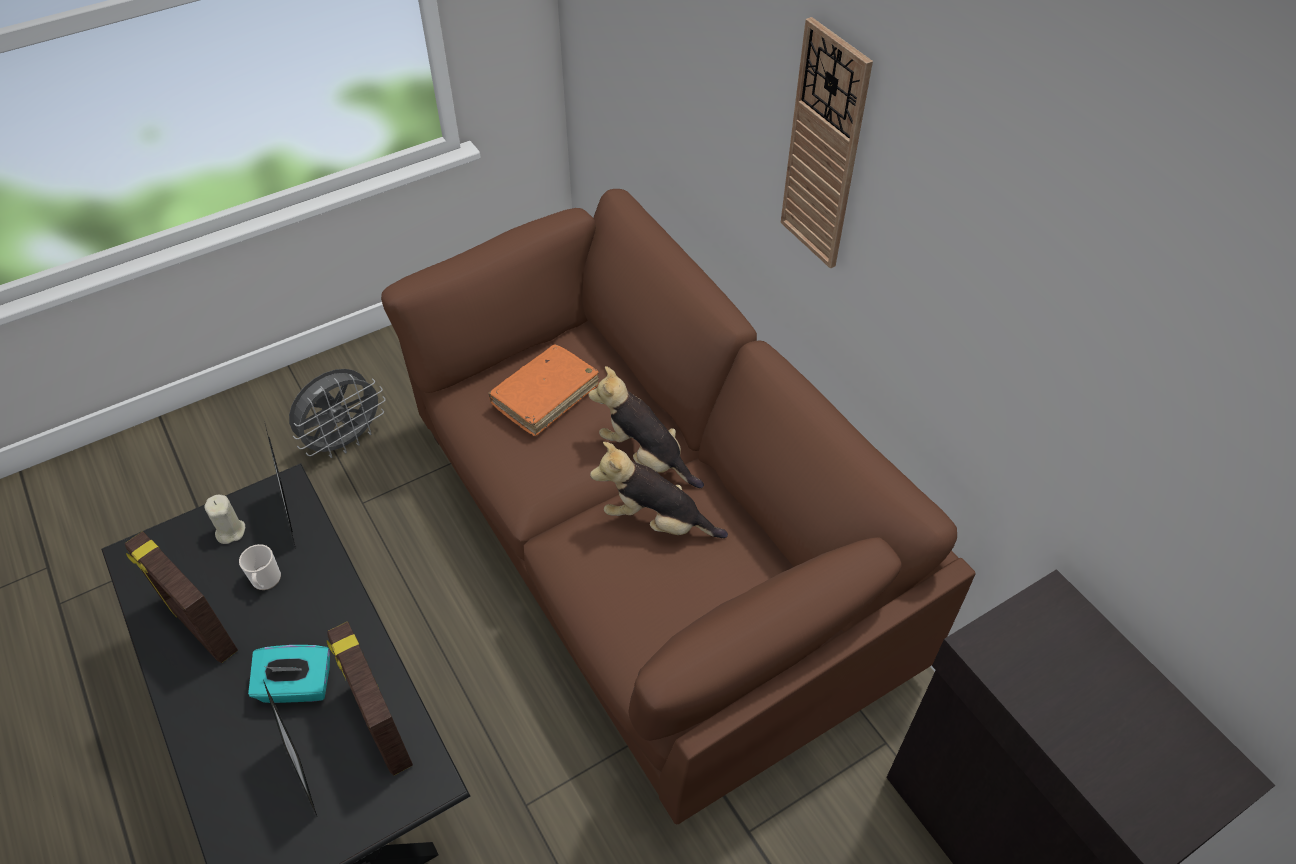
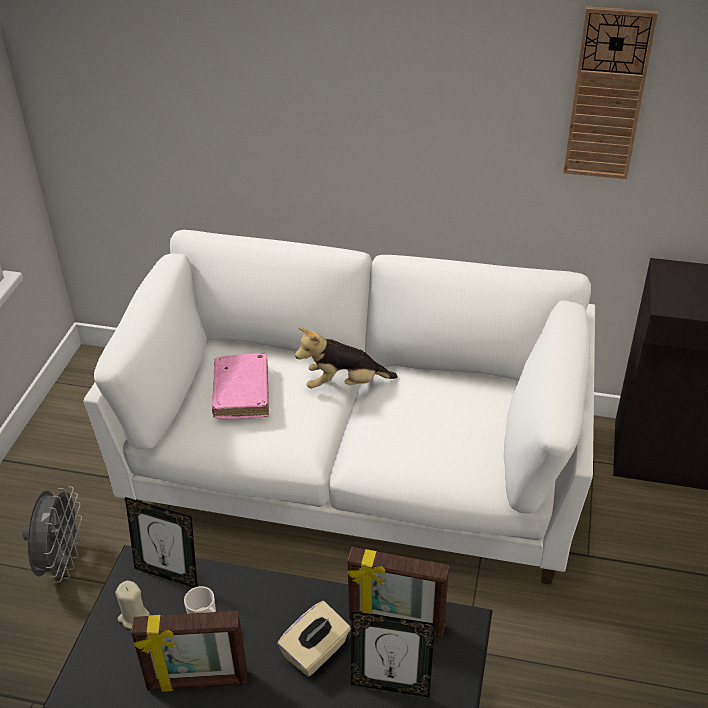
camera: 45 degrees left, 10 degrees down
(297, 687) = (316, 652): turquoise tissue box -> beige tissue box
(545, 396) = (241, 393): orange book -> pink book
(650, 548) = (356, 467): brown sofa -> white sofa
(657, 521) = (399, 407): plush toy -> none
(824, 149) = (382, 95): wall clock -> wall clock (607, 95)

